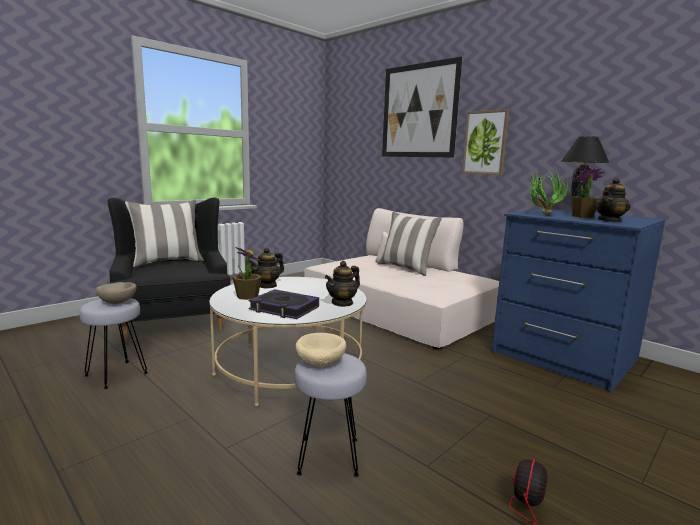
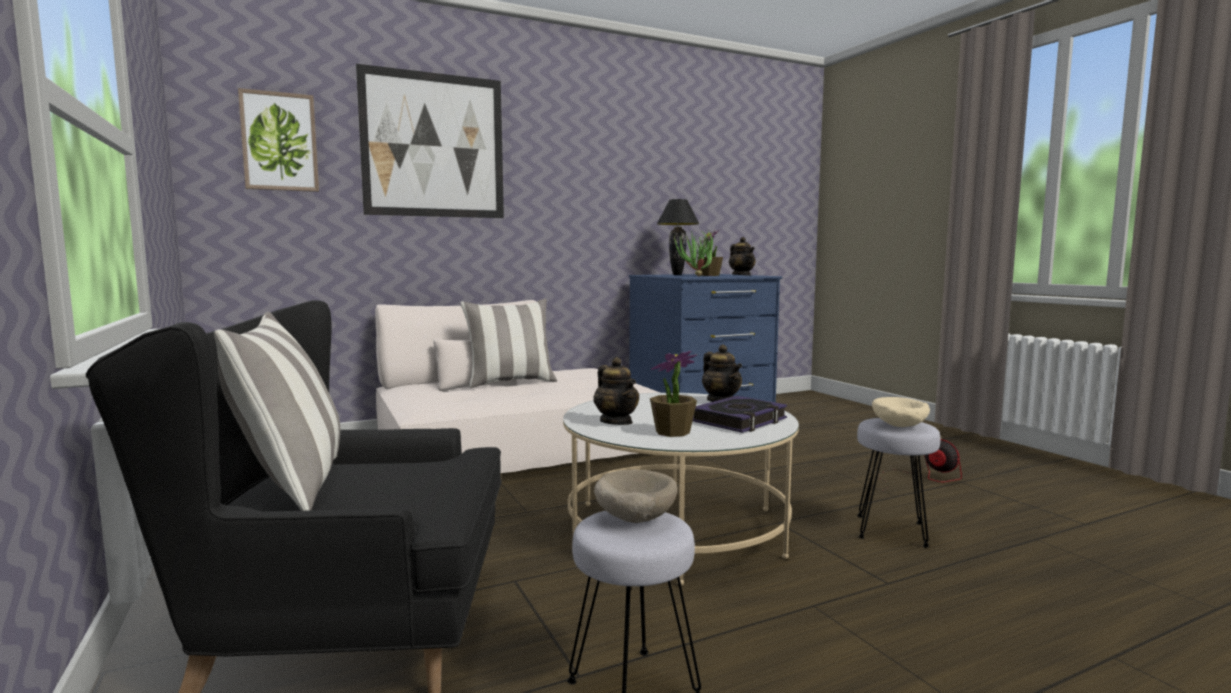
camera: 70 degrees left, 5 degrees down
(485, 142) = (546, 200): picture -> picture (279, 142)

